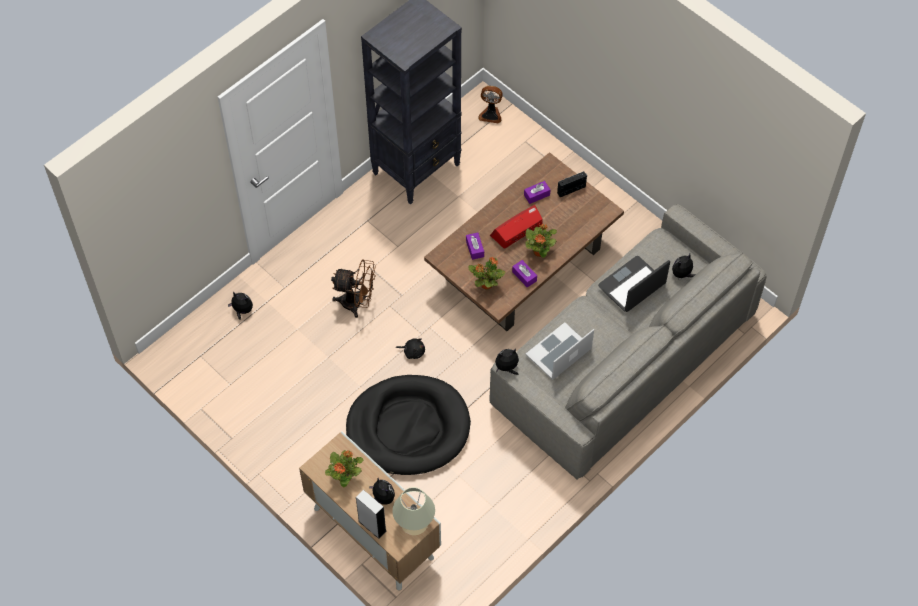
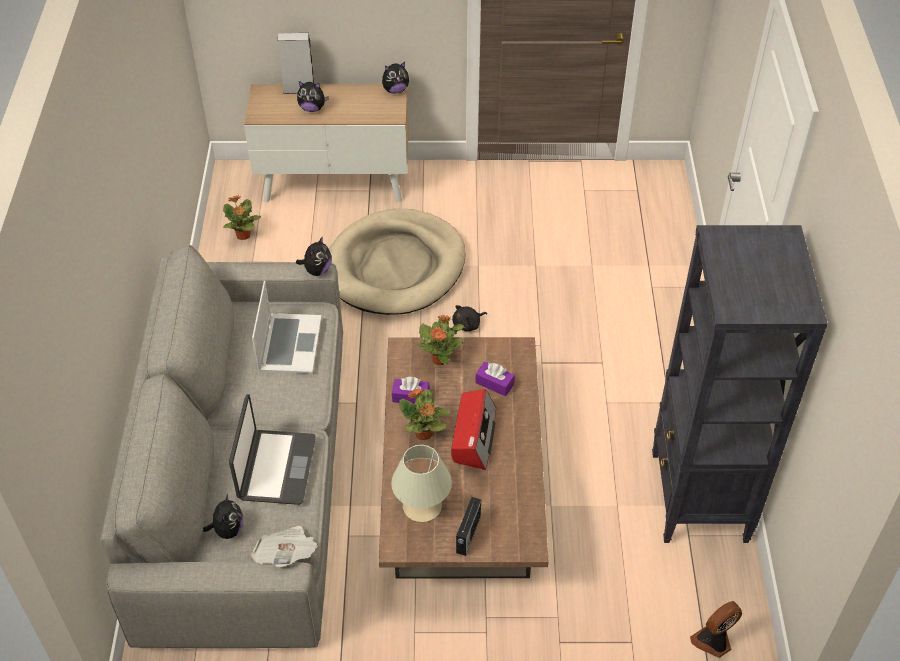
camera: 135 degrees right, 10 degrees down
(242, 310) = (657, 243): plush toy -> plush toy (395, 90)
(345, 477) = (361, 101): potted plant -> potted plant (243, 236)
(357, 303) = (572, 324): brown fan -> none
(408, 428) = (395, 266): black dog bed -> beige dog bed
(414, 522) = (266, 111): beige table lamp -> beige table lamp (422, 507)
(536, 195) = (500, 494): purple tissue box -> none
(665, 240) = (287, 555): none -> newspaper

